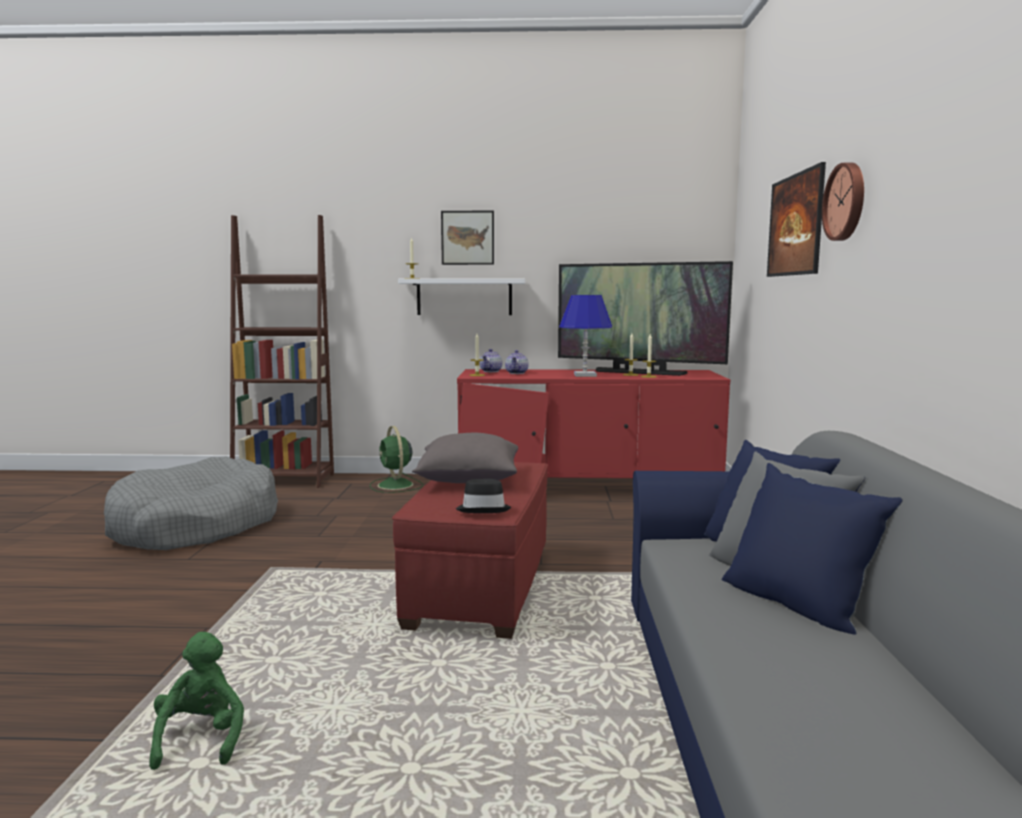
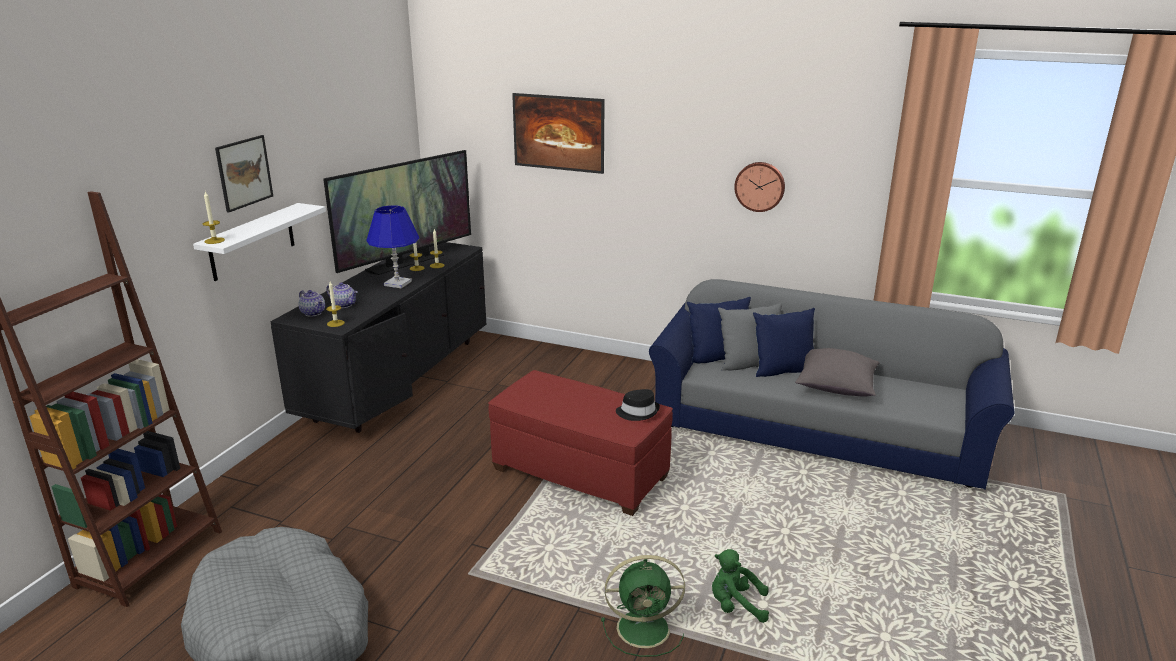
camera: 70 degrees left, 15 degrees up
(396, 485) = (276, 478): green fan -> green fan (646, 628)
(468, 479) = (557, 406): grey pillow -> grey pillow (835, 386)
(585, 487) = (399, 382): red tv stand -> black tv stand
(846, 202) = (639, 133): wall clock -> wall clock (760, 186)

